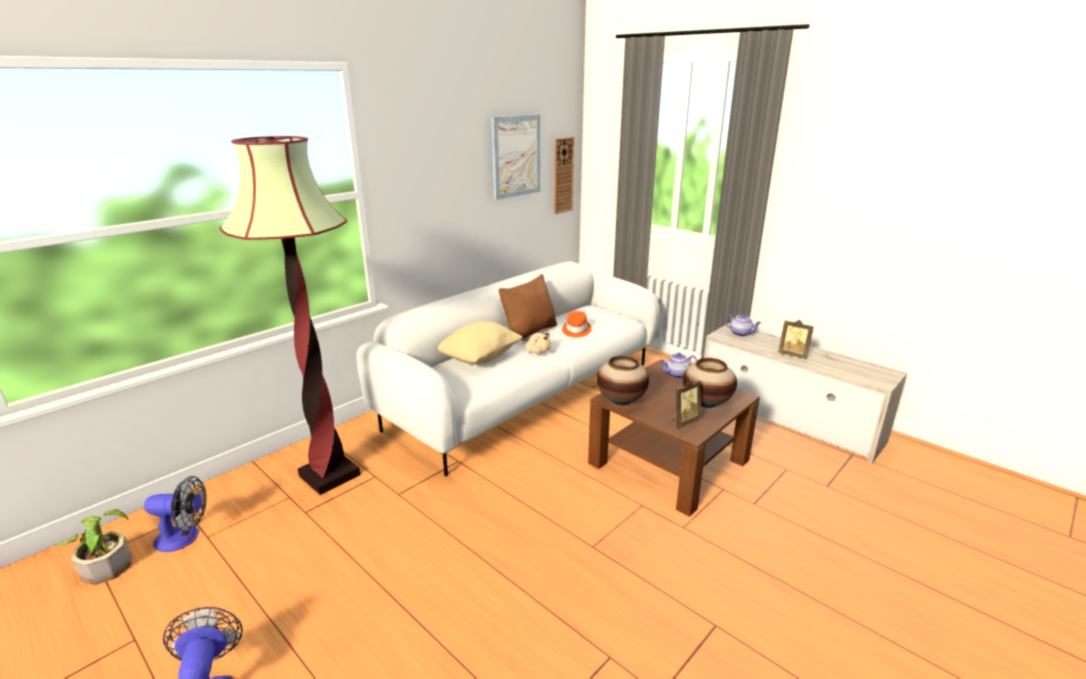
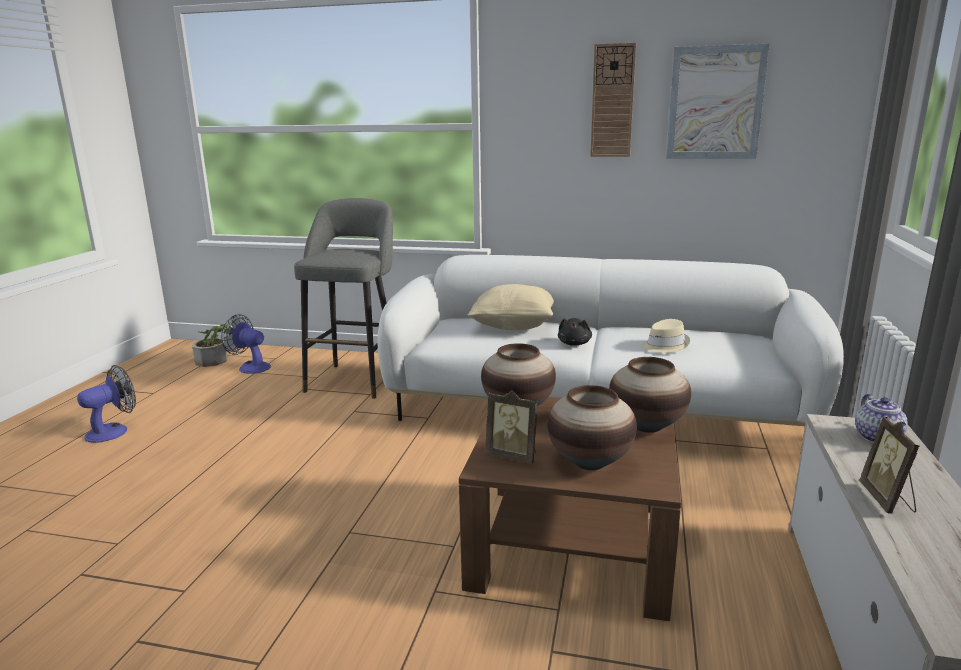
camera: 60 degrees right, 5 degrees down
(184, 538) = (250, 367): fan -> fan turned 150 degrees clockwise
(330, 475) = (355, 379): floor lamp -> grey stool
(530, 331) = (617, 329): brown pillow -> none
(537, 351) = (574, 343): beige plush toy -> black plush toy
(563, 175) = (816, 141): wall clock -> wall clock (612, 101)
(576, 330) = (664, 345): orange hat -> beige hat
(676, 374) = (646, 426): teapot -> vase

